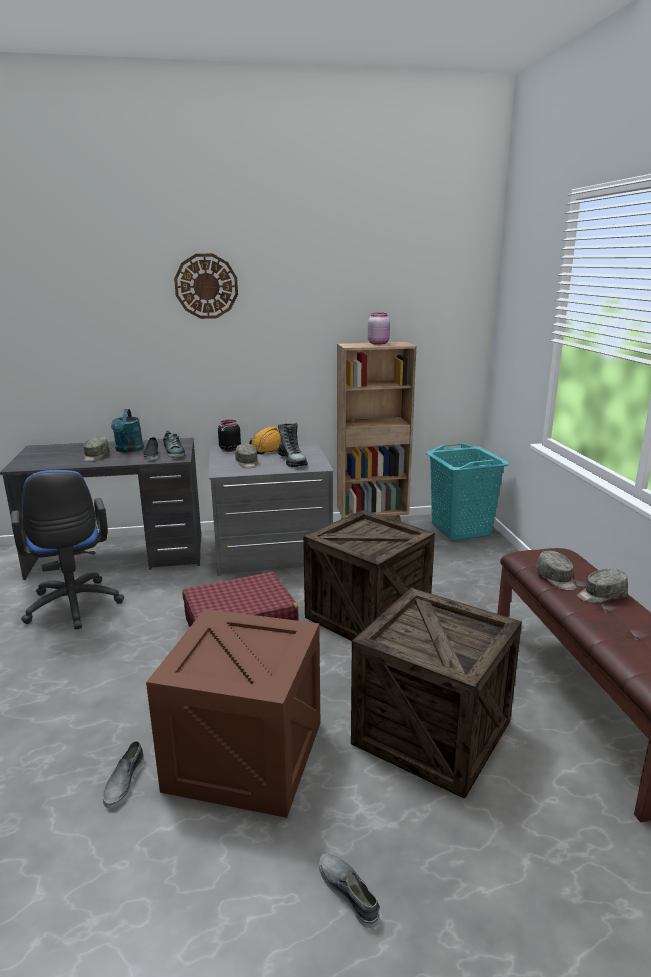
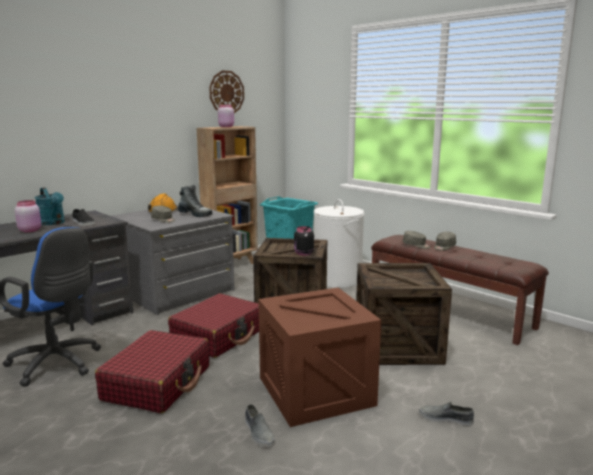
camera: 35 degrees left, 5 degrees down
(95, 456) = (30, 230): grey cap -> pink jar
(118, 667) = (158, 383): none -> red suitcase
(174, 453) = (101, 219): shoe -> none
(206, 286) = (98, 81): wall clock -> wall clock (226, 92)
(229, 450) = (131, 215): black jar -> black jar (303, 254)
(480, 588) = (337, 279): none -> white laundry basket

